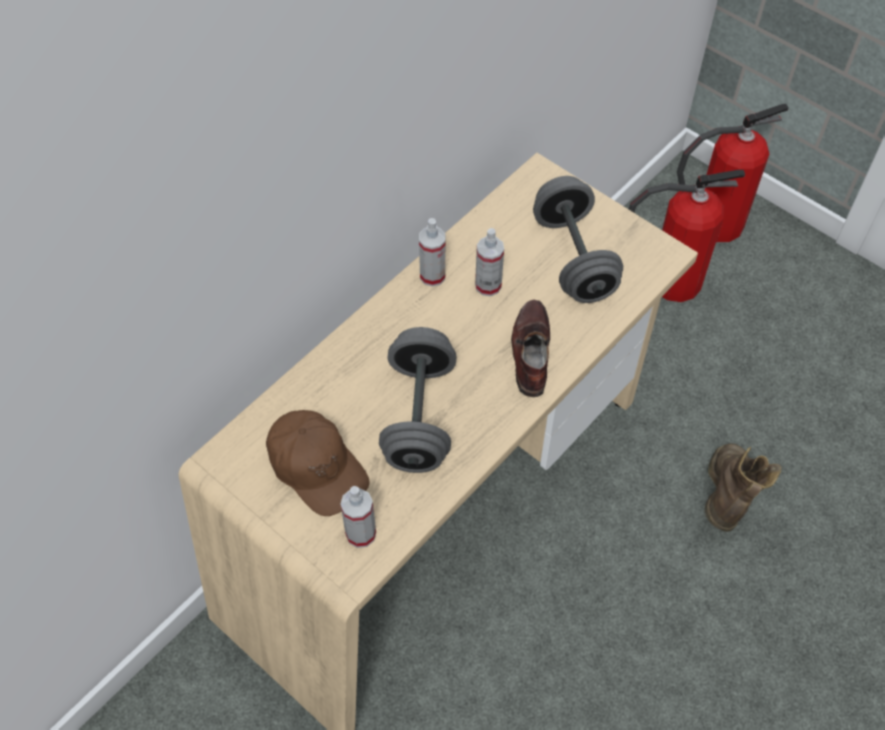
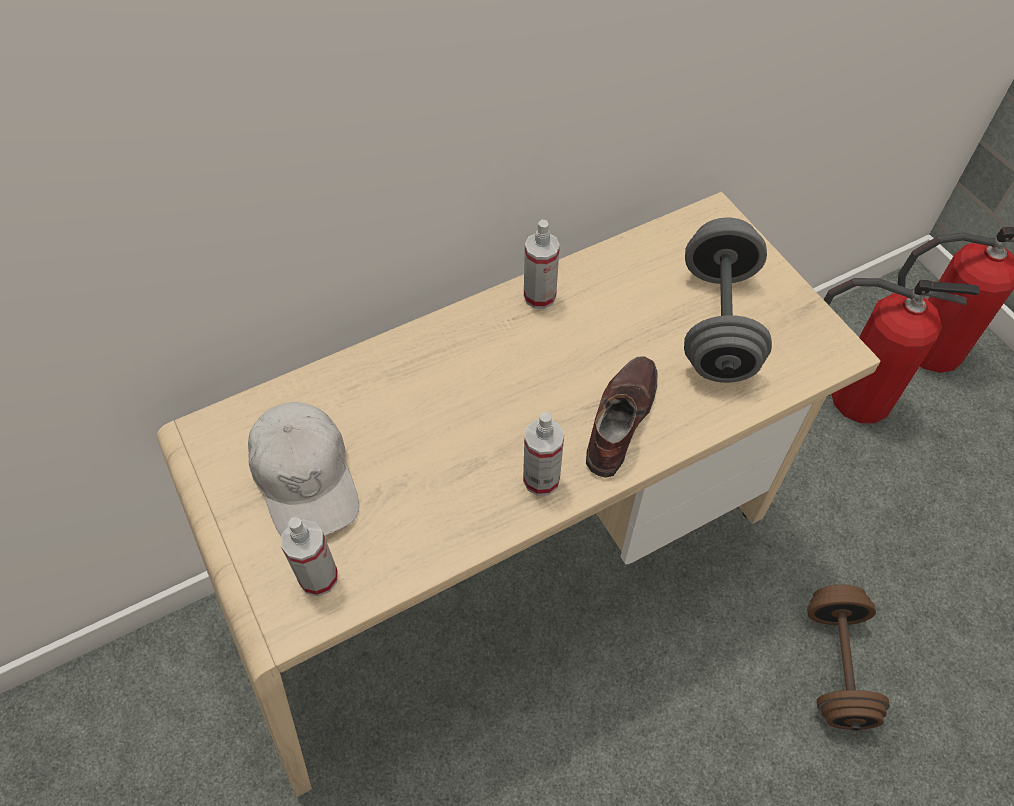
camera: 20 degrees right, 0 degrees up
(317, 467) = (306, 478): brown cap -> white cap
(419, 416) = (451, 456): grey dumbbell -> none
(488, 285) = (600, 326): spray bottle -> spray bottle (541, 479)
(726, 499) = (836, 666): brown boot -> brown dumbbell

